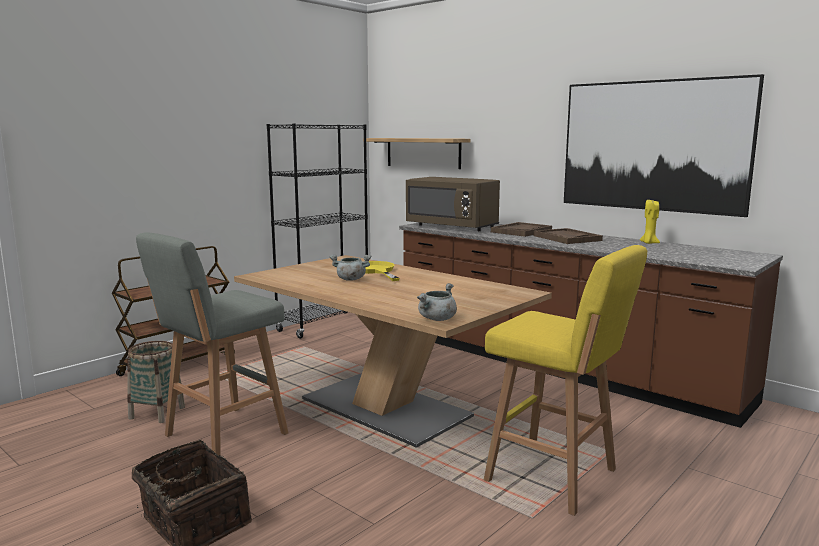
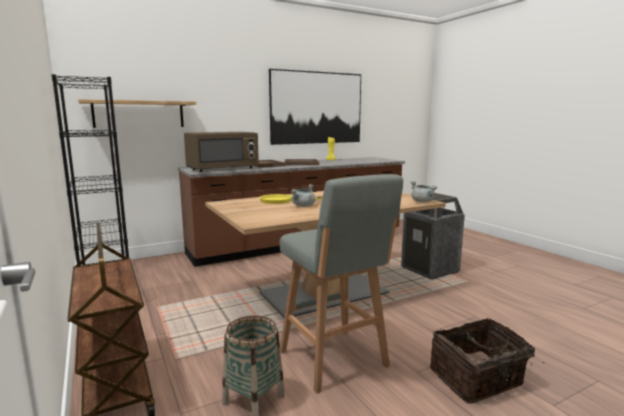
camera: 70 degrees left, 0 degrees up
(555, 477) = (430, 270): yellow stool -> trash can

